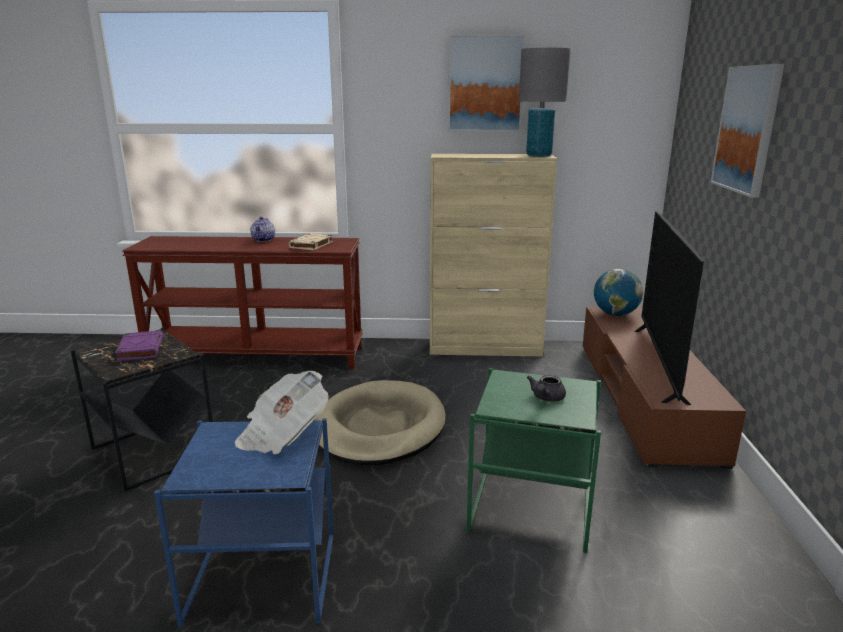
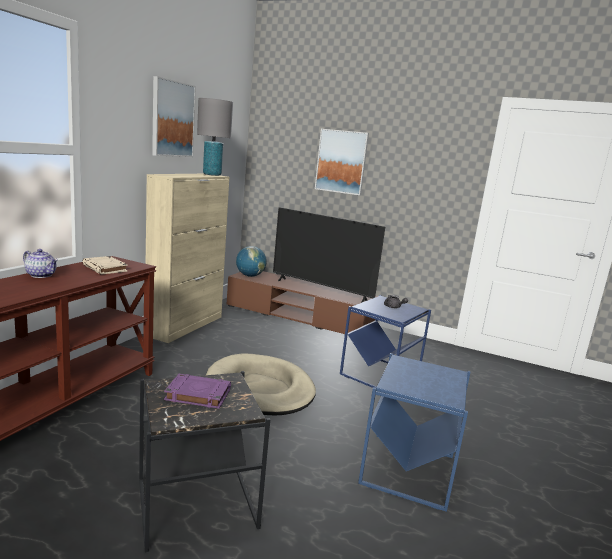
camera: 70 degrees left, 5 degrees down
(282, 434) = (406, 366): newspaper -> none
(532, 510) = (381, 375): green side table -> blue side table

